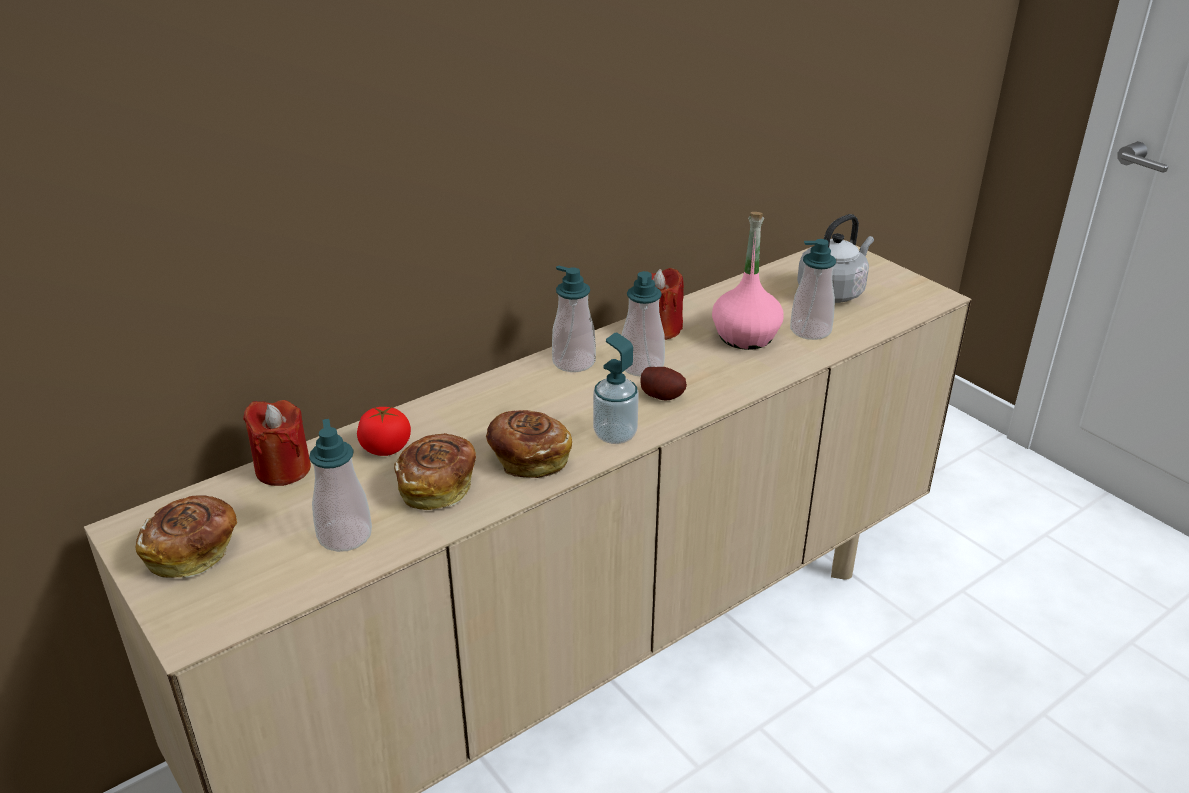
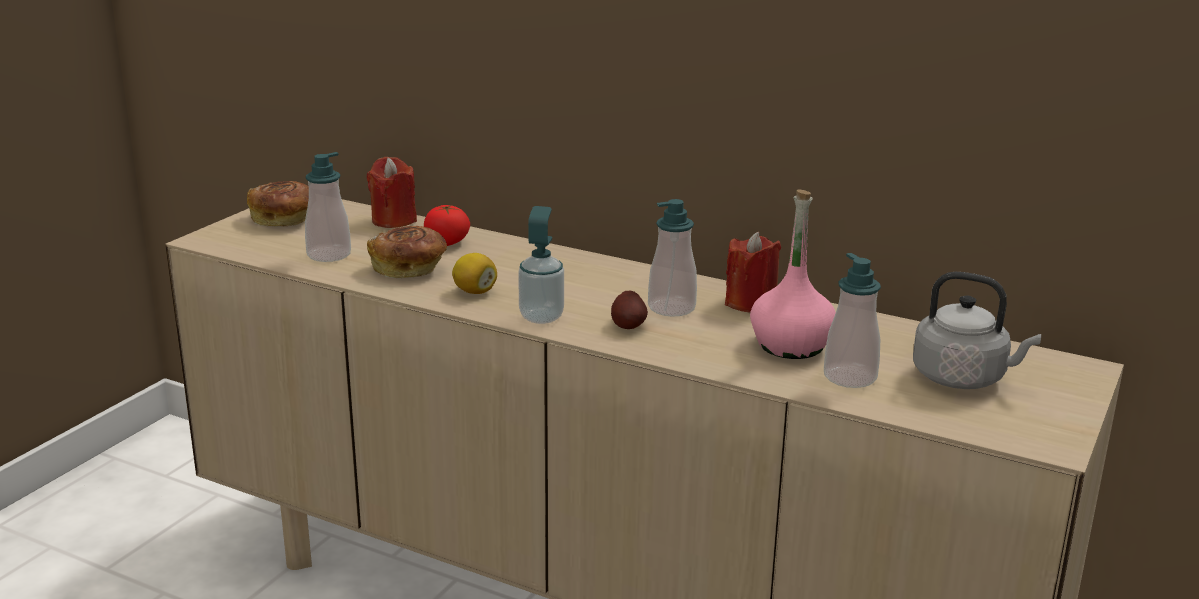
camera: 65 degrees right, 10 degrees down
(528, 458) = (474, 291): bread -> lemon
(574, 362) = (646, 279): soap dispenser -> none

